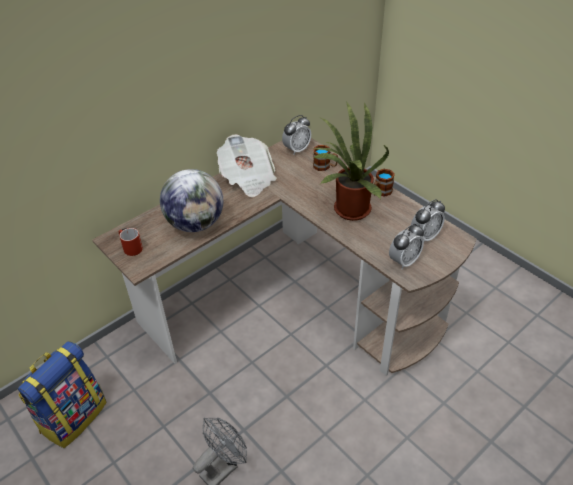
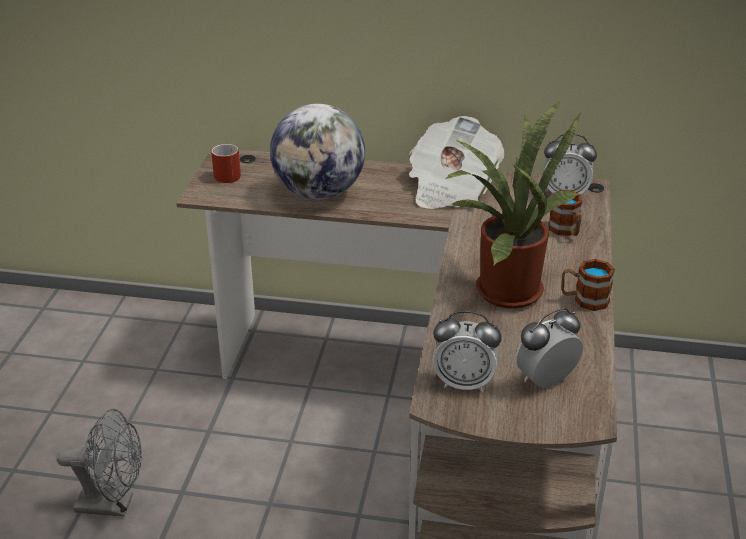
camera: 50 degrees right, 10 degrees down
(73, 416) = (83, 348): backpack -> none
(425, 236) = (545, 381): alarm clock -> alarm clock turned 135 degrees clockwise

